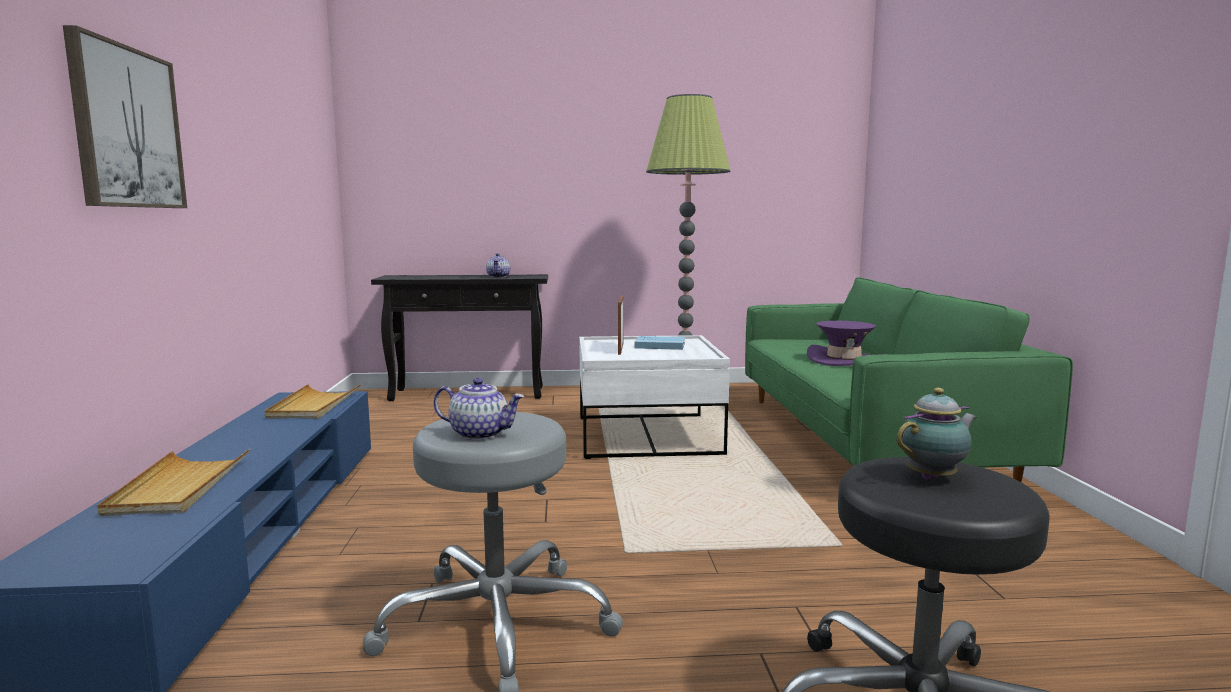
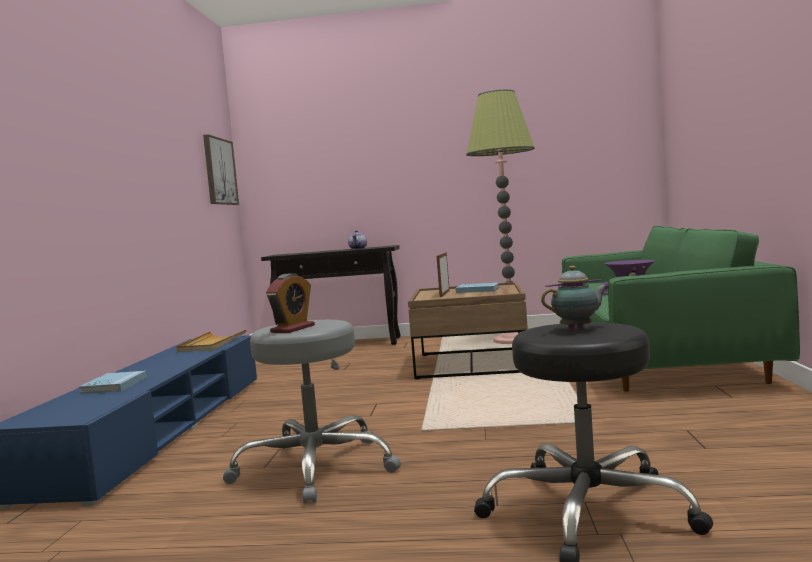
camera: 10 degrees right, 5 degrees down
(126, 128) = (81, 154): picture -> picture (219, 171)
(179, 486) = (114, 385): beige tray -> blue book
(480, 434) = (293, 329): teapot -> alarm clock
(647, 435) = (471, 363): white coffee table -> brown coffee table

